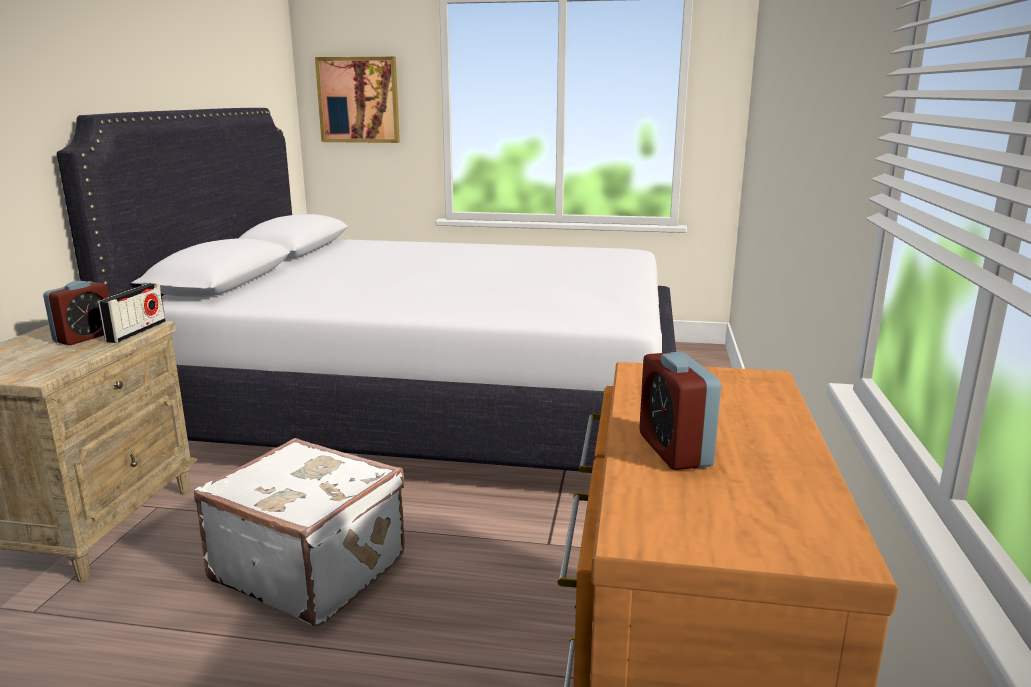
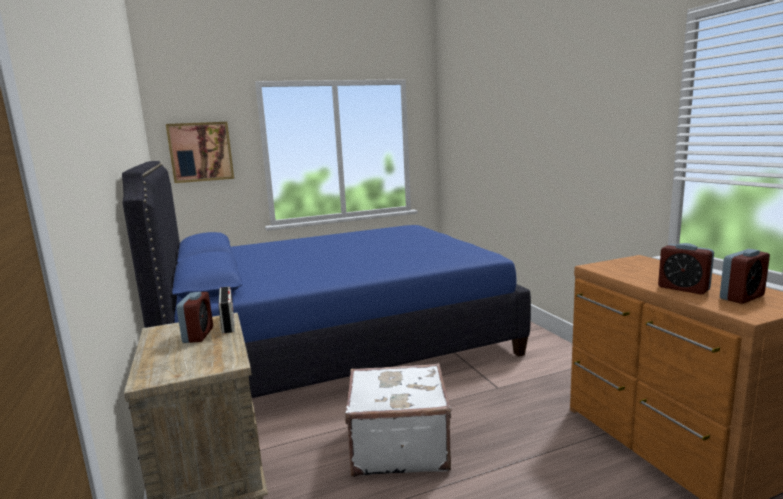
camera: 30 degrees left, 5 degrees down
(431, 409) = (336, 344): white bed -> blue bed
(733, 501) = (741, 297): none -> alarm clock

